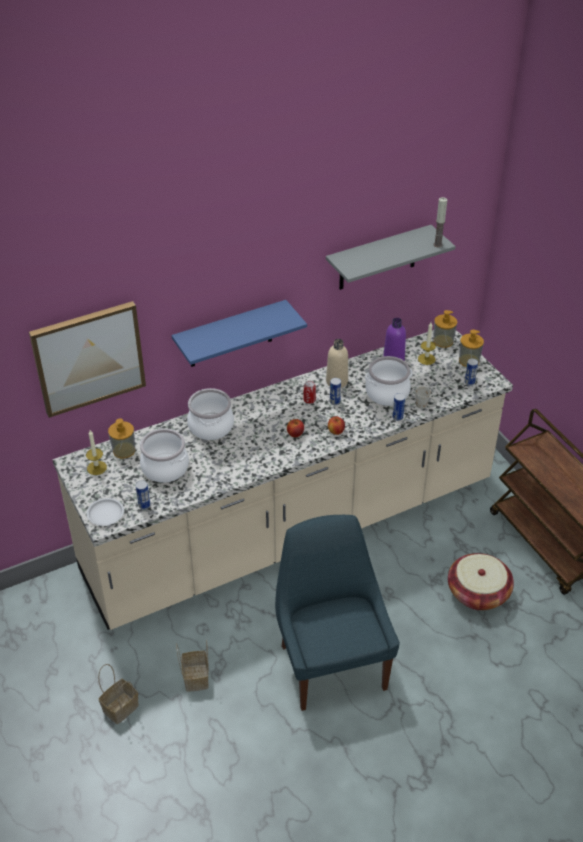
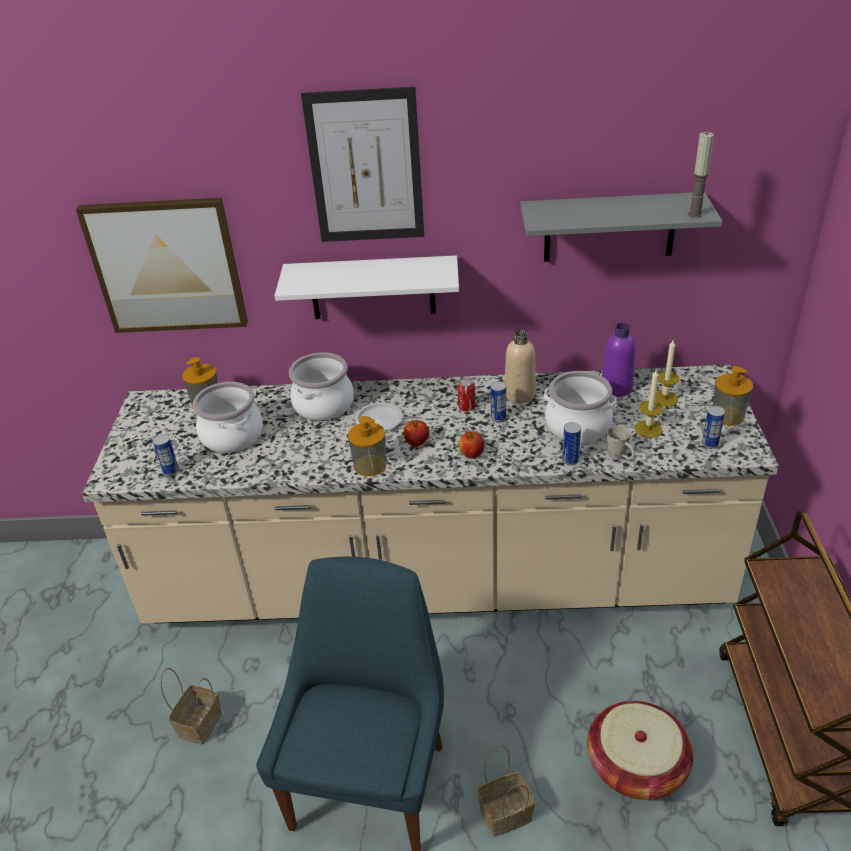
camera: 30 degrees right, 5 degrees down
(96, 468) = (162, 413): candle -> candle (648, 429)
(105, 514) = (122, 467): white plate -> white plate (379, 420)
(121, 707) = (96, 723): basket -> basket (506, 812)
(230, 258) = (365, 167): none -> picture
(230, 335) = (372, 288): blue shelf -> white shelf
(443, 341) = (704, 382): soap dispenser -> soap dispenser (370, 465)

